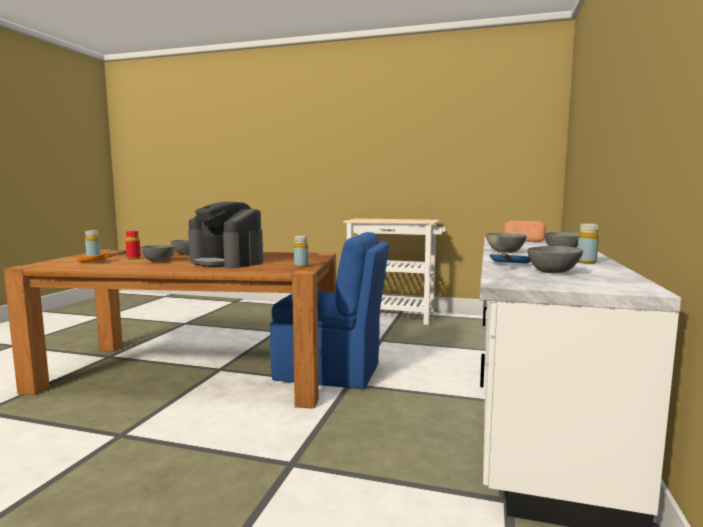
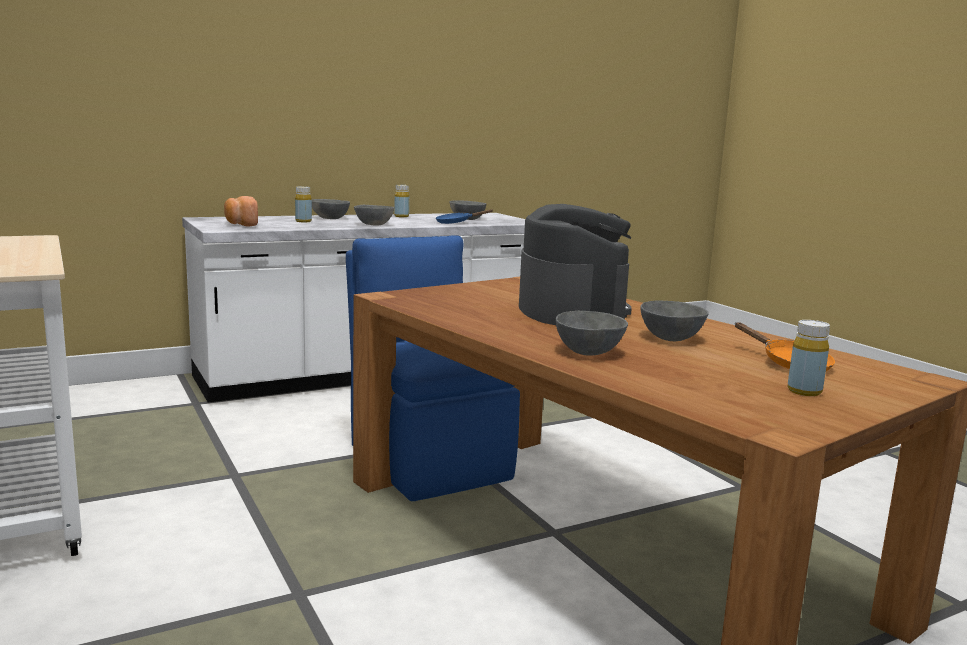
camera: 135 degrees left, 5 degrees up
(133, 258) = (712, 362): red bottle -> none
(301, 266) = (507, 284): yellow bottle -> yellow bottle (303, 221)

